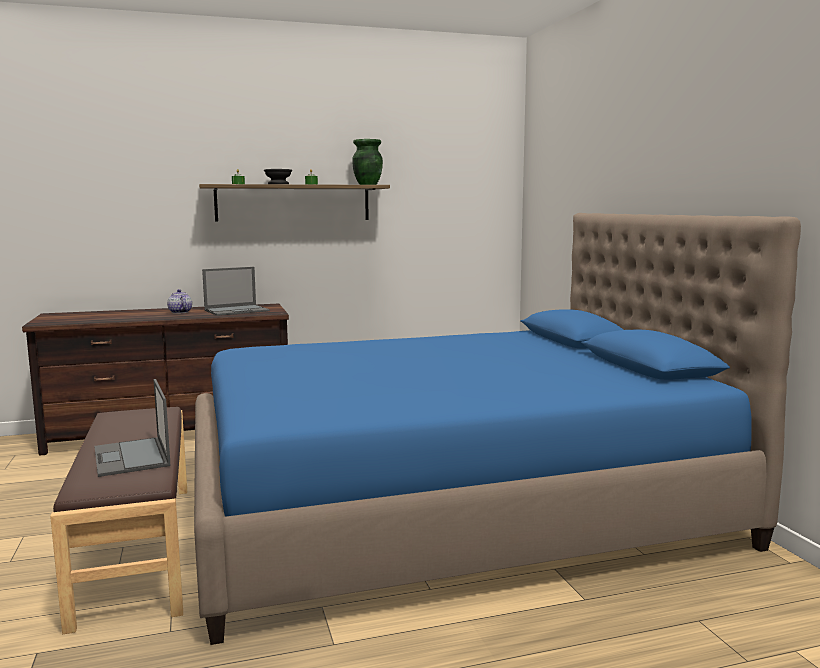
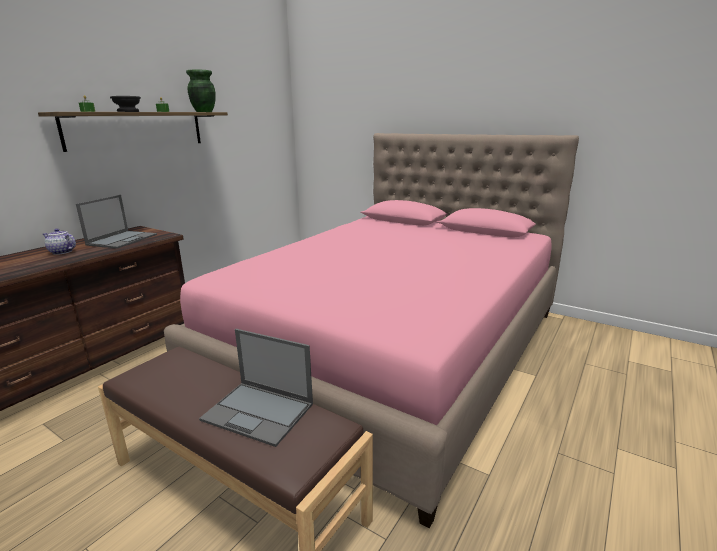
camera: 40 degrees left, 10 degrees up
(452, 507) = (394, 349): blue bed -> pink bed

